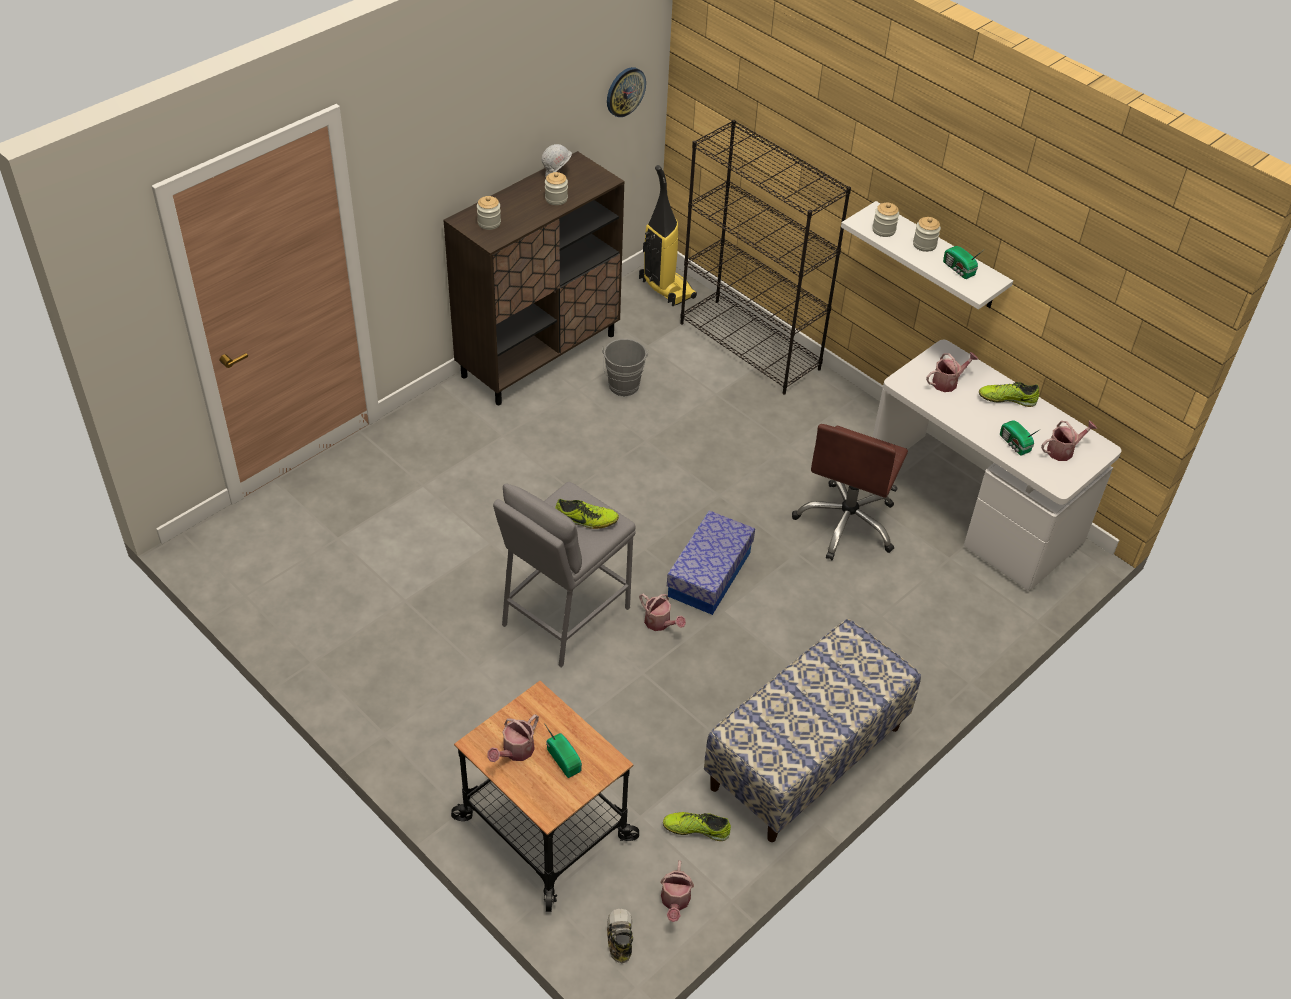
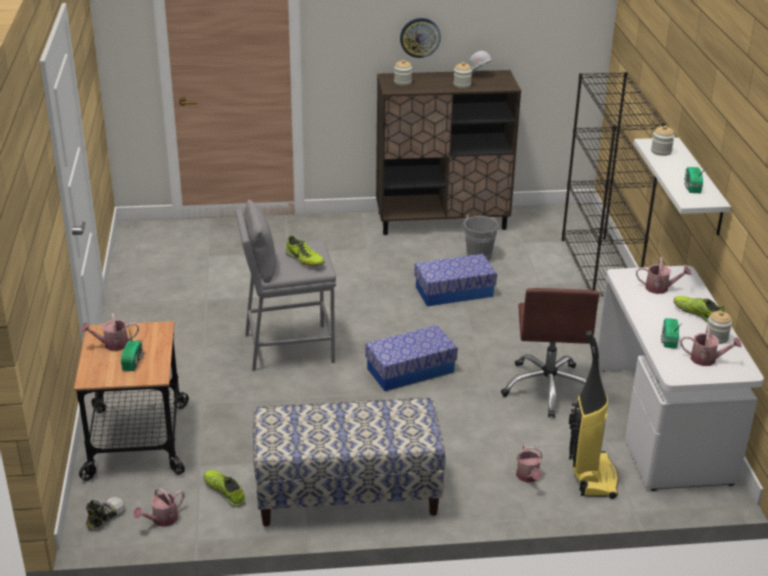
camera: 40 degrees right, 15 degrees down
(625, 91) = (563, 38): wall clock -> wall clock (420, 37)
(648, 448) = (454, 291): none -> storage box
(660, 623) = (343, 379): watering can -> watering can (528, 477)
(665, 288) = (574, 220): vacuum cleaner -> vacuum cleaner (591, 476)
(847, 523) = (548, 388): brown office chair -> brown office chair turned 60 degrees counterclockwise
(924, 244) = (683, 167): jar -> jar (716, 337)

